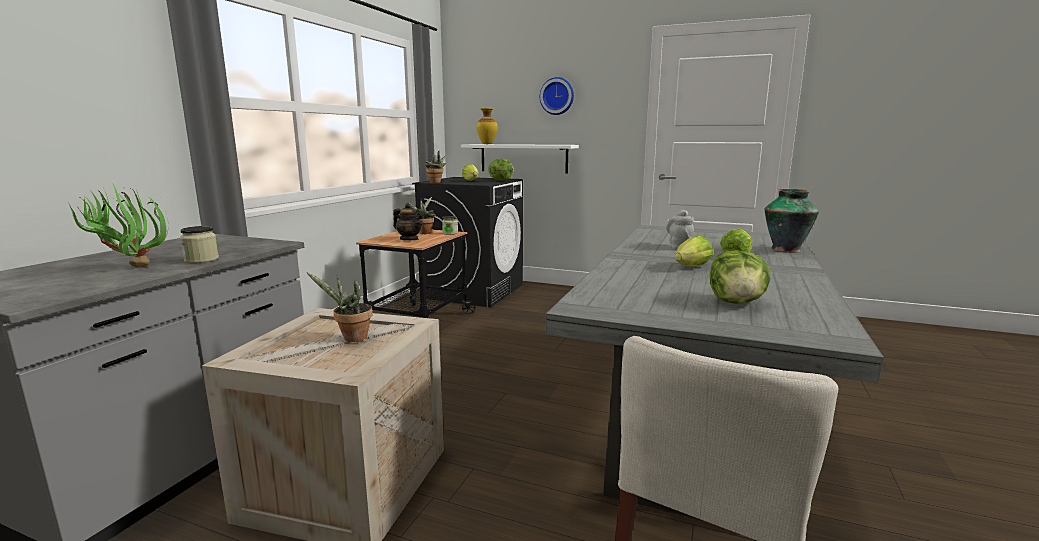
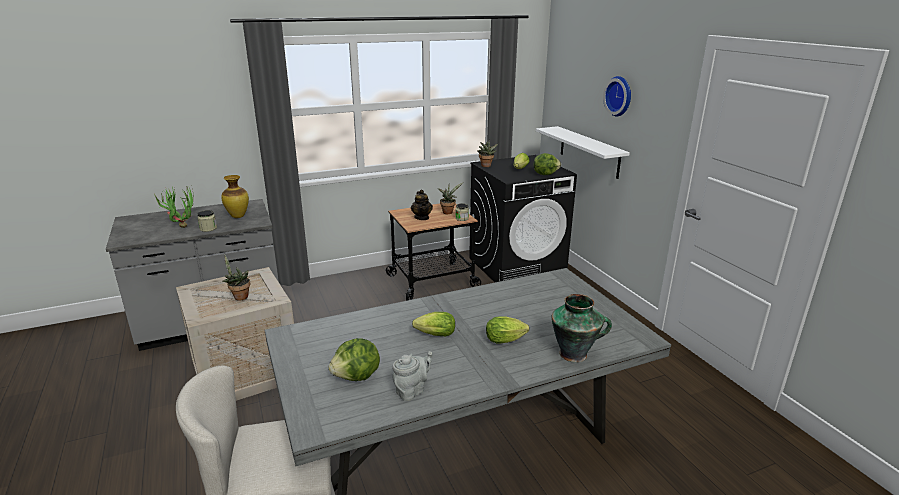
camera: 45 degrees right, 10 degrees up
(487, 144) = (557, 132): vase -> vase (238, 216)
(679, 247) = (501, 310): grey teapot -> grey teapot (412, 390)

